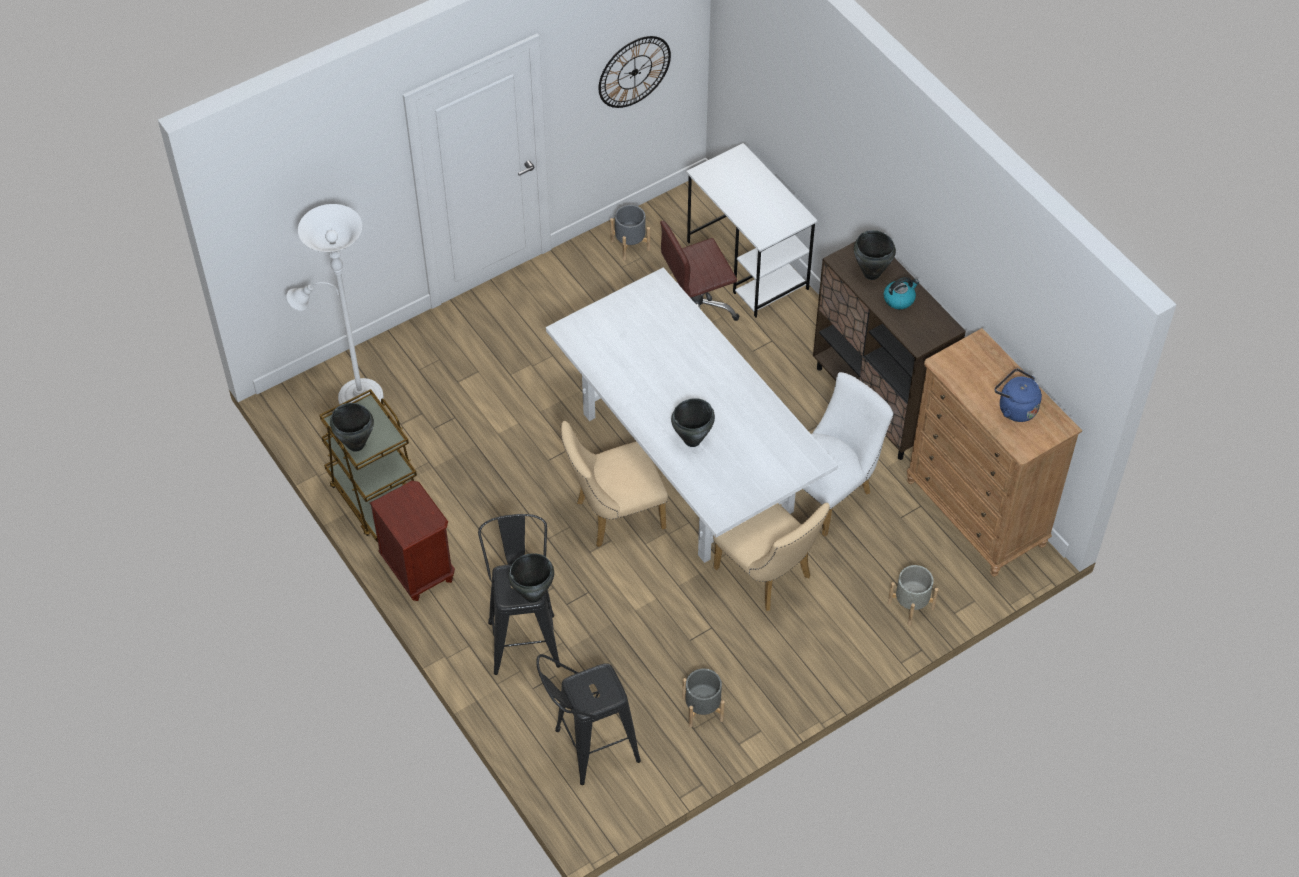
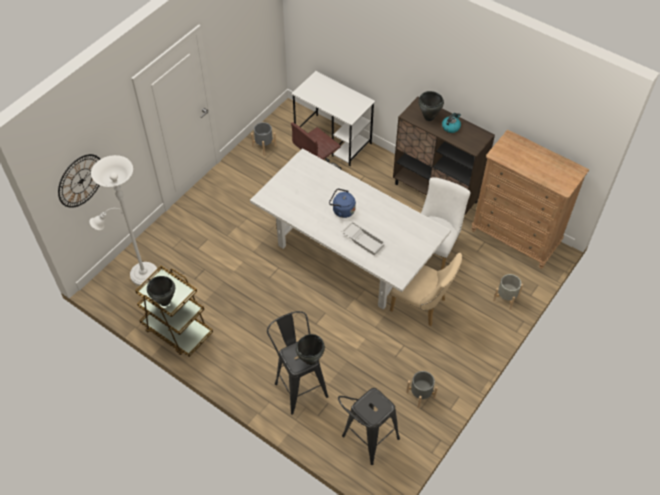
camera: 20 degrees left, 0 degrees up
(418, 570) = (220, 366): brown nightstand -> none
(613, 515) = (320, 298): beige chair -> none
(634, 72) = (250, 41): wall clock -> wall clock (81, 181)
(692, 440) = (363, 240): black cooking pot -> white tray
(1015, 408) = (548, 167): blue kettle -> blue kettle (342, 210)

